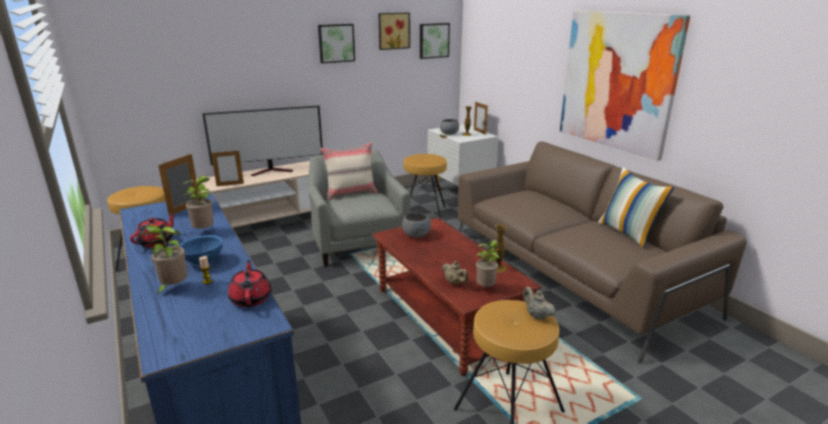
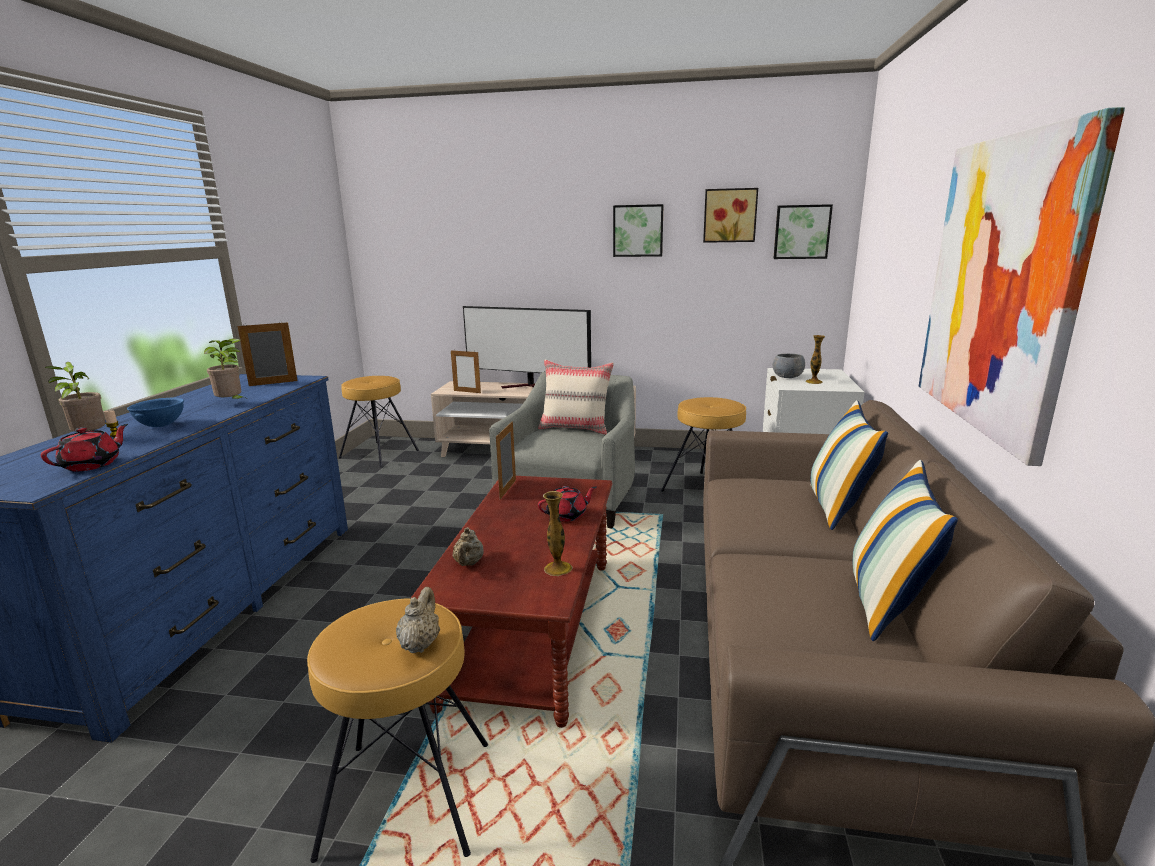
camera: 40 degrees right, 5 degrees down
(157, 242) = (186, 402): red teapot -> red teapot (567, 515)
(416, 235) = (542, 492): grey bowl -> none
(479, 132) = (843, 382): picture frame -> picture frame (508, 489)
(486, 288) = (490, 586): potted plant -> none
(555, 200) = (838, 507): none -> pillow

